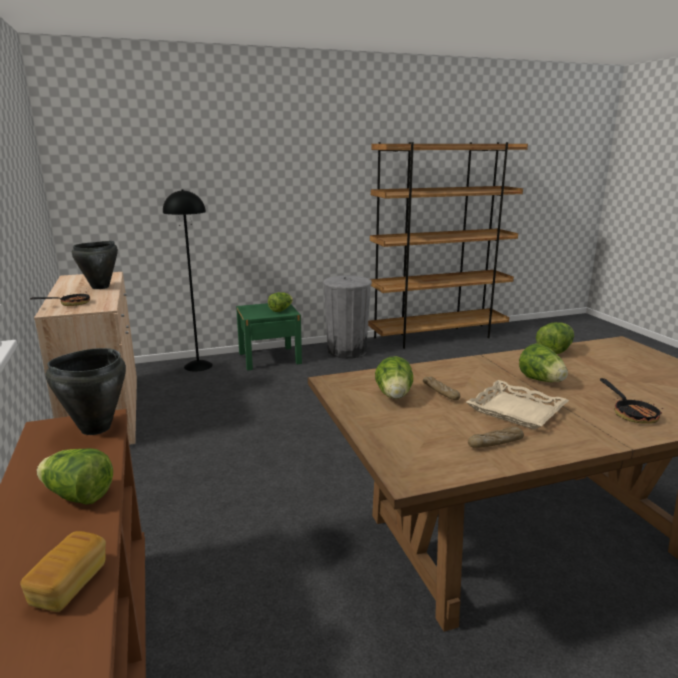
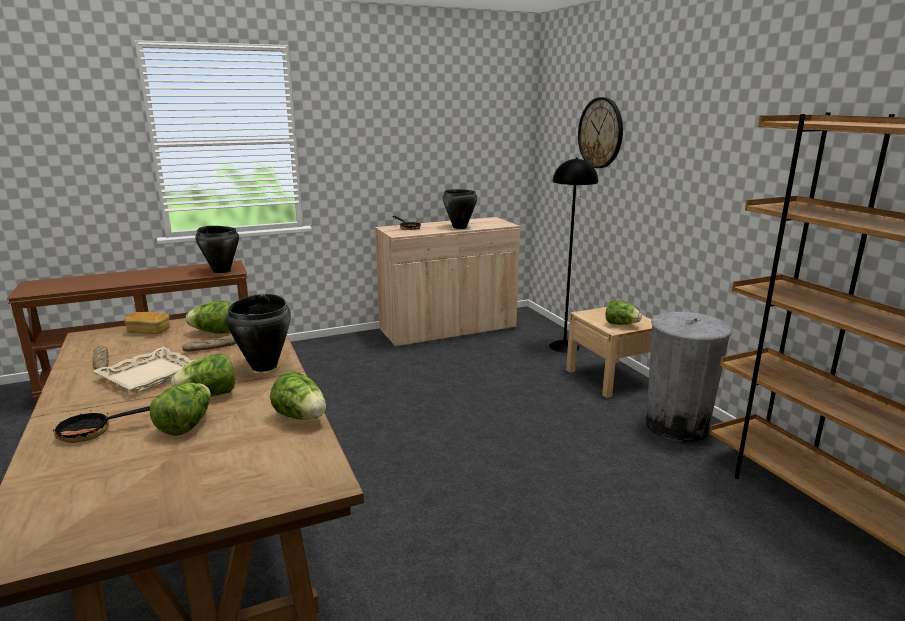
camera: 85 degrees right, 0 degrees up
(69, 585) = (78, 285): bread -> bread (149, 331)
(78, 496) = (148, 278): lettuce -> lettuce (186, 425)
(172, 166) = (600, 133): none -> wall clock
(269, 358) = (610, 378): green nightstand -> beige nightstand
(476, 367) = (265, 366): none -> black cooking pot

